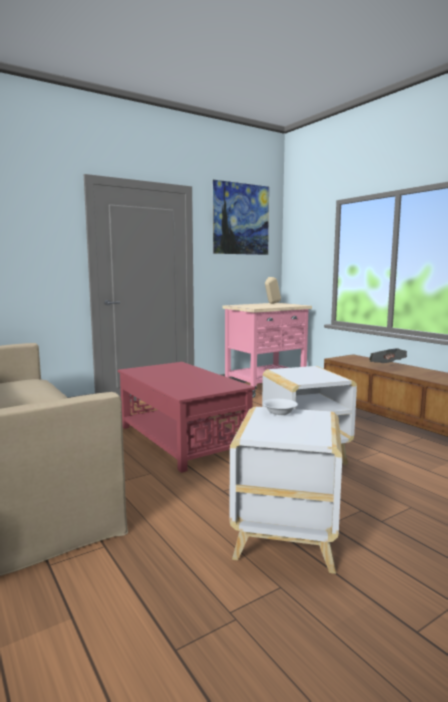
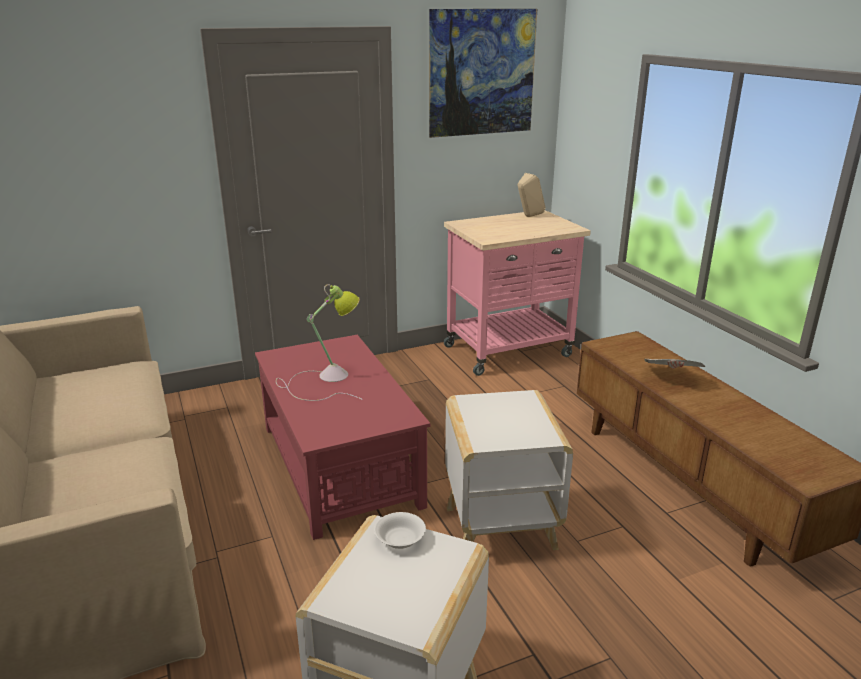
camera: 10 degrees right, 15 degrees up
(173, 376) = (325, 379): none -> table lamp

